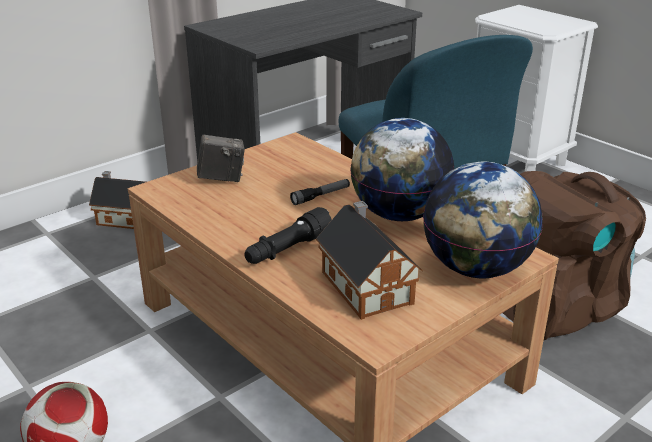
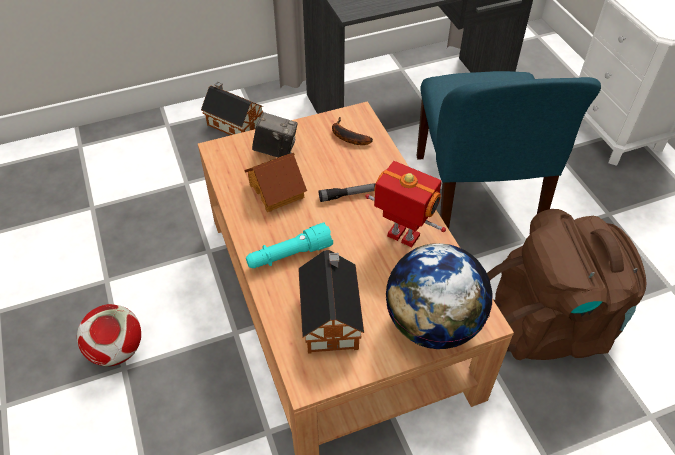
camera: 20 degrees right, 20 degrees up
(242, 206) = (277, 190): none -> toy house
(288, 250) = (289, 255): black flashlight -> turquoise flashlight
(291, 157) = (347, 136): none -> banana
(398, 214) = (402, 237): globe -> toy robot

